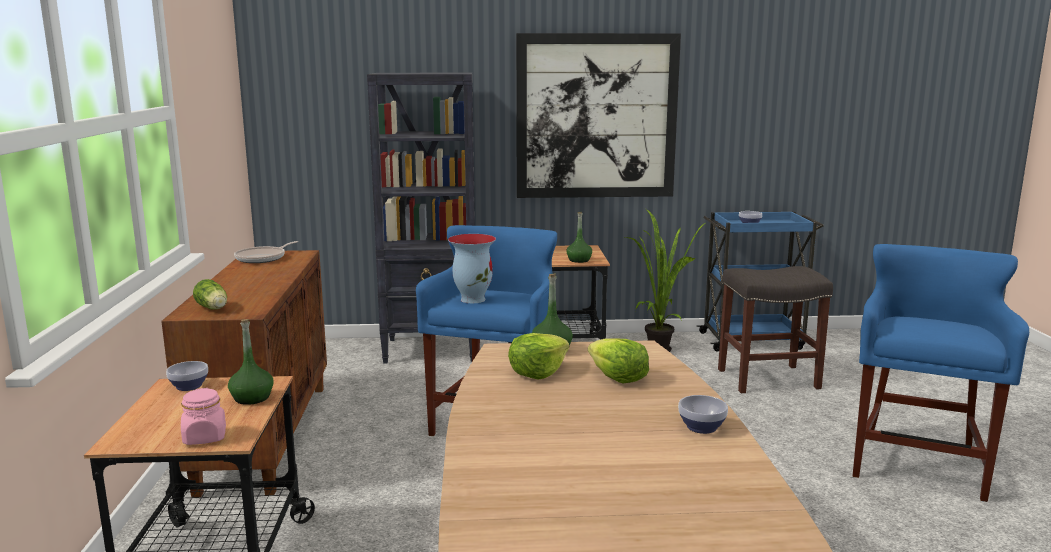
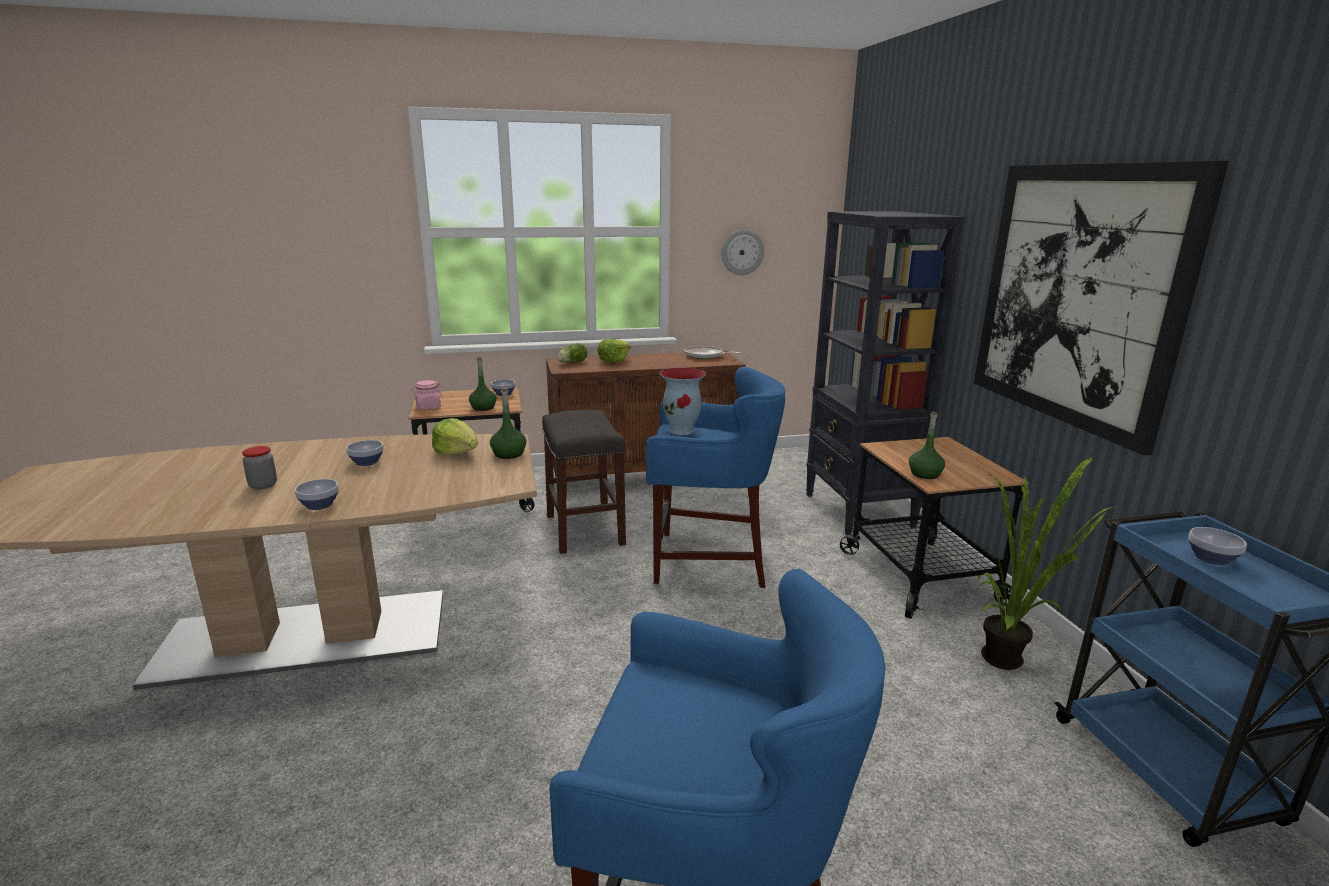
camera: 80 degrees right, 5 degrees up
(209, 131) = (742, 252): none -> wall clock
(562, 415) = (367, 462): none -> bowl
(617, 378) = (437, 477): lettuce -> lettuce (614, 361)
(639, 471) = (263, 485): none -> jar
(767, 379) = (973, 776): grey stool -> grey stool (584, 529)

